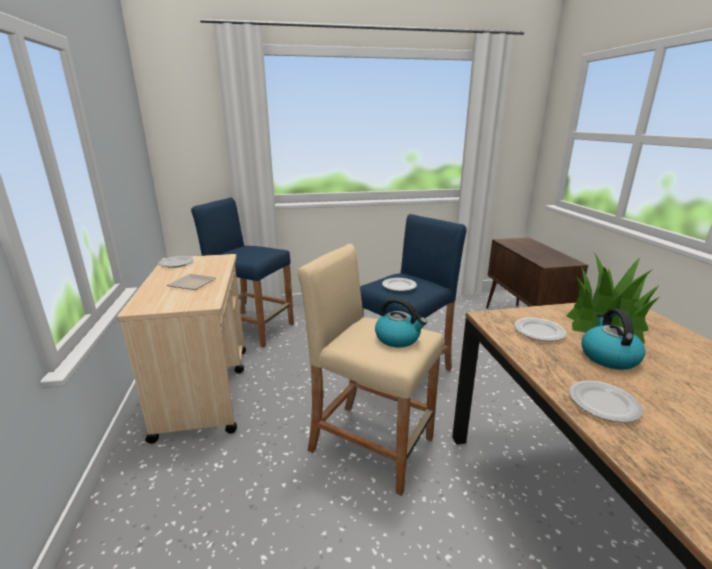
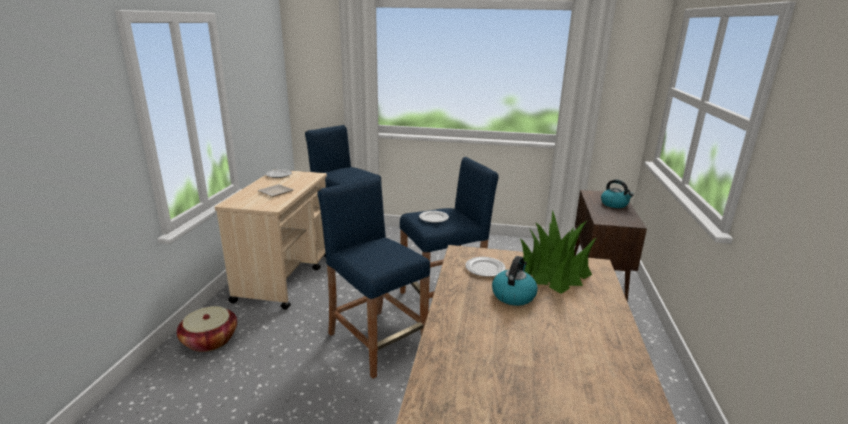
camera: 20 degrees right, 0 degrees up
(148, 509) = (210, 340): none -> basket
(371, 444) = (376, 341): beige stool -> blue stool
(398, 338) = (387, 255): kettle -> kettle (614, 204)
(603, 404) = (460, 320): plate -> none

